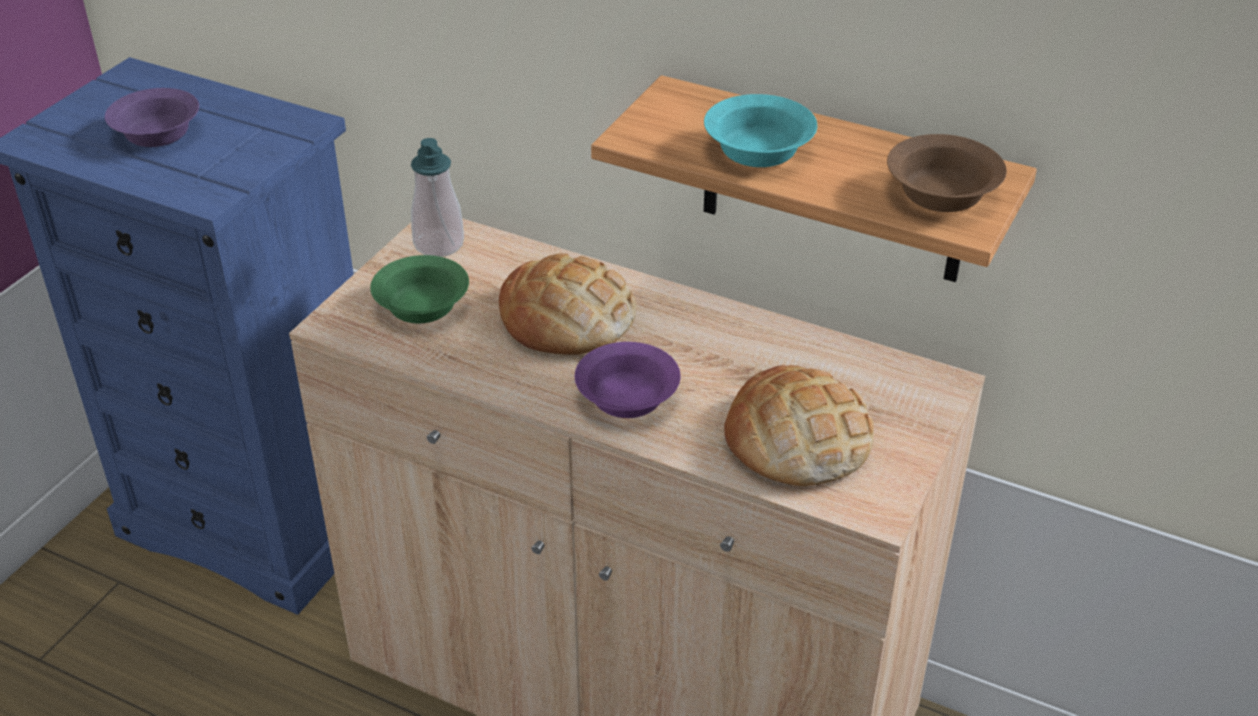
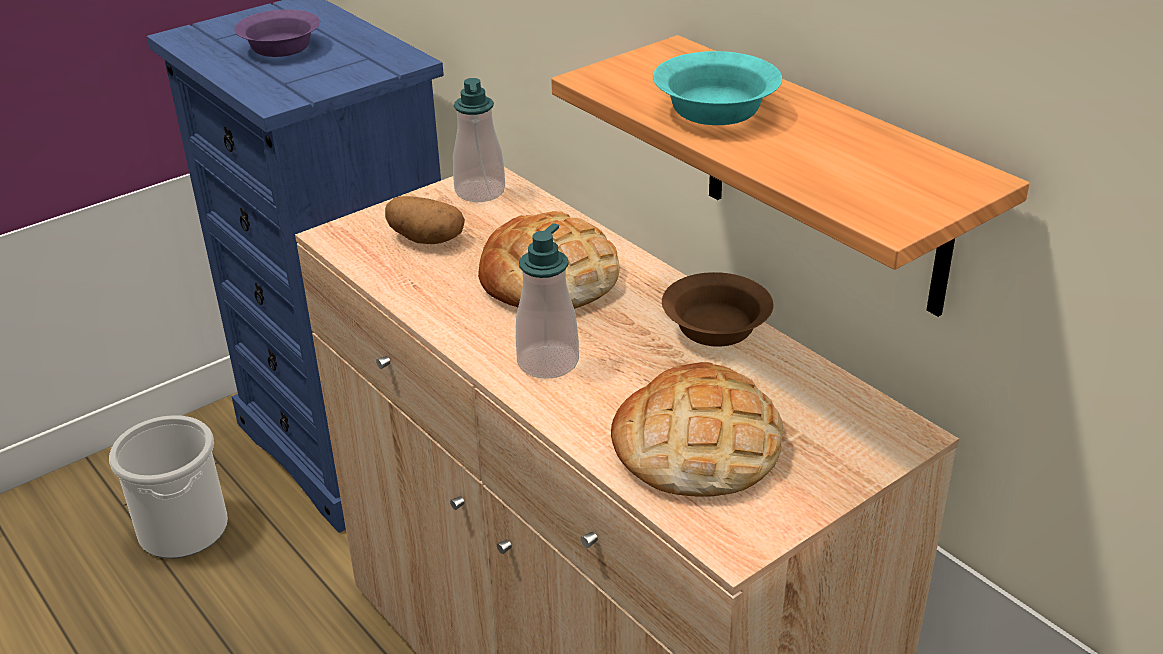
camera: 25 degrees right, 5 degrees down
(128, 662) = (184, 529): none -> bucket
(423, 307) = (425, 239): green bowl -> potato
(625, 399) = (548, 362): purple bowl -> soap dispenser
(944, 193) = (891, 184): brown bowl -> brown bowl (718, 329)

